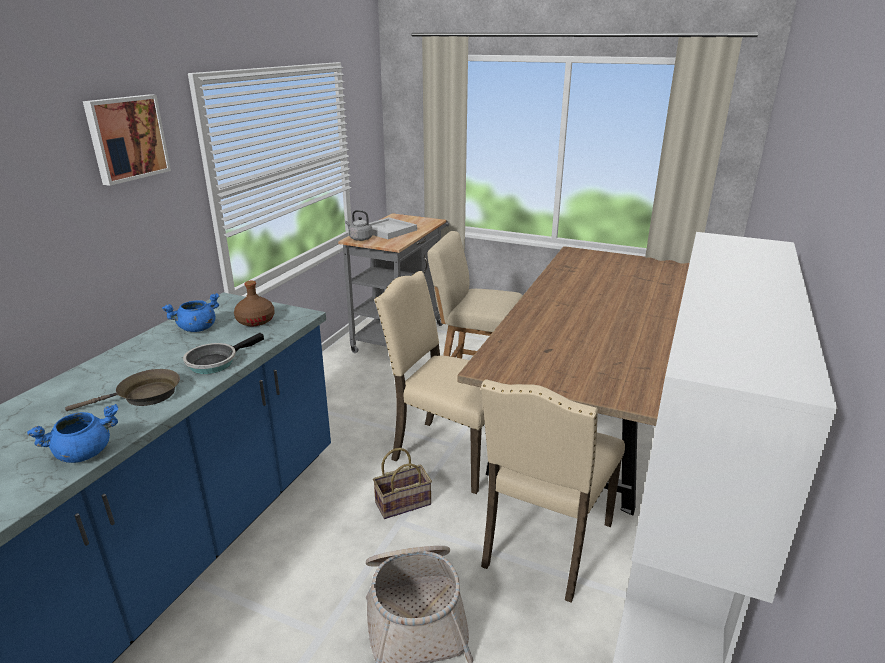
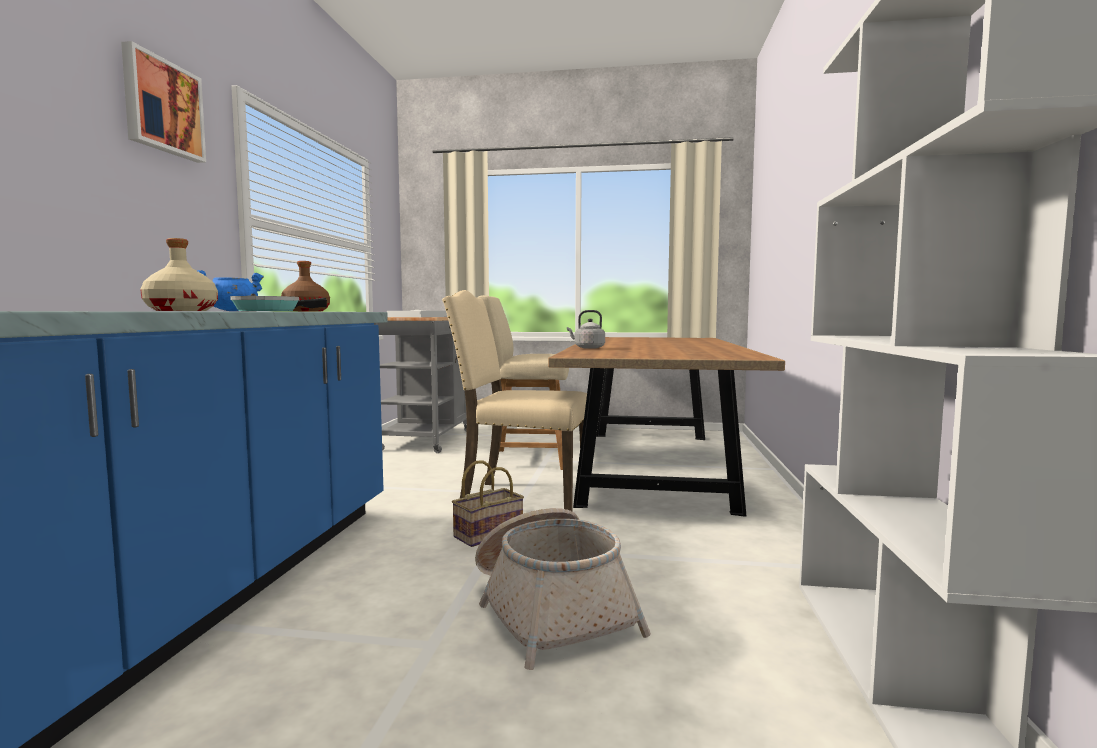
camera: 15 degrees left, 20 degrees down
(84, 453) = (107, 310): blue cooking pot -> none
(144, 396) = (182, 310): brown frying pan -> beige bottle
(359, 238) = (390, 317): grey kettle -> grey kettle (587, 348)
(544, 545) = (669, 544): beige chair -> none

